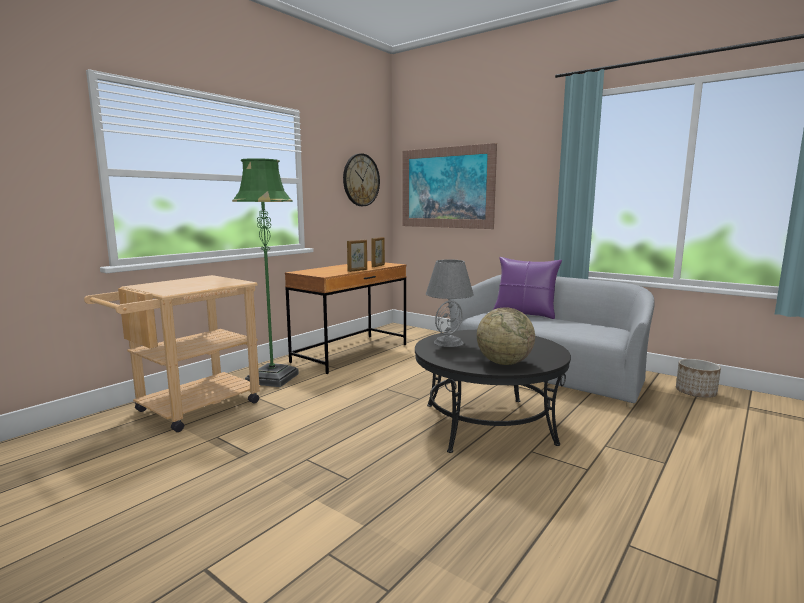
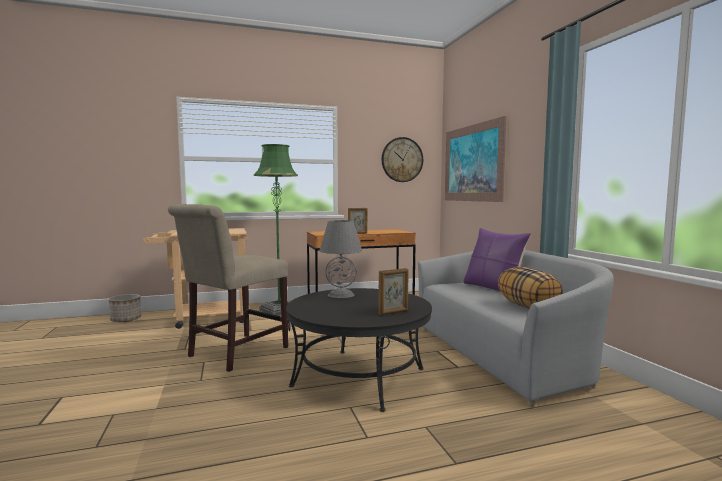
camera: 35 degrees right, 5 degrees down
(321, 439) = (234, 353): none -> beige chair
(378, 266) = (387, 232): picture frame -> picture frame (393, 312)
(504, 363) = (335, 314): globe -> none
(585, 326) = (528, 306): none -> pillow
(696, 393) = (658, 419): planter -> planter (126, 320)

